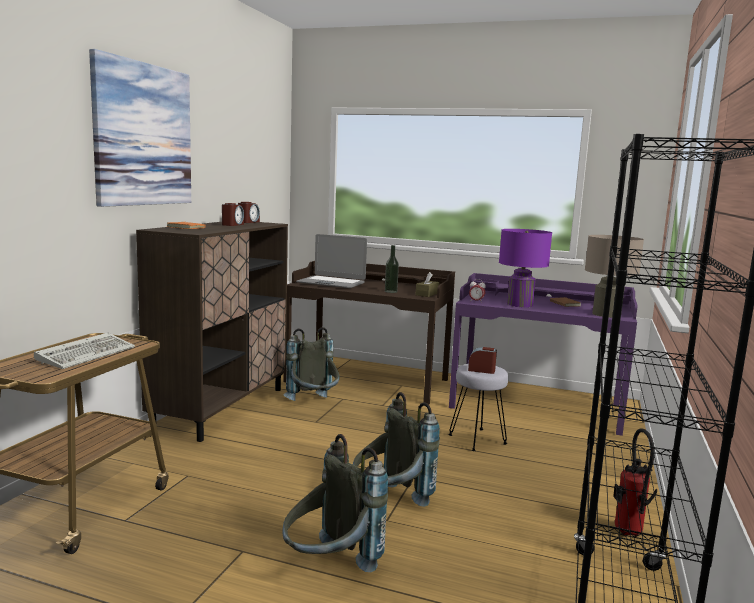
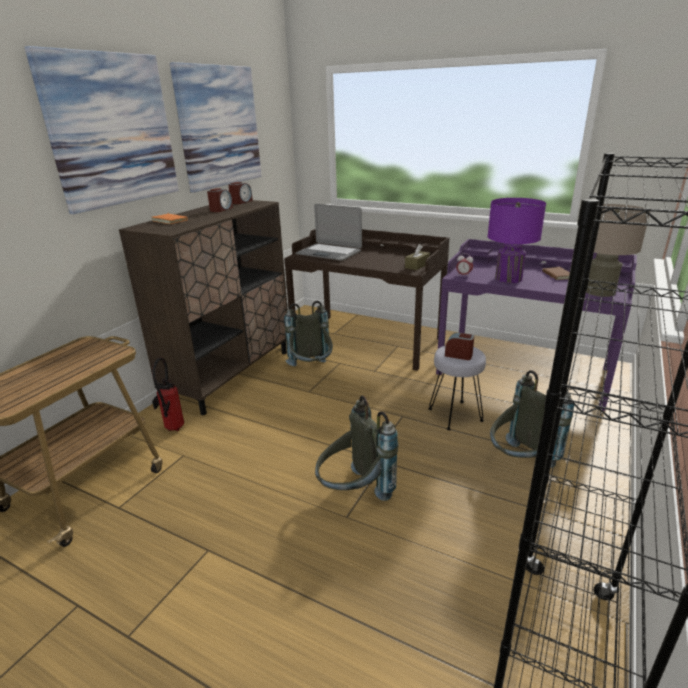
camera: 10 degrees right, 15 degrees up
(87, 354) = (64, 369): keyboard -> none
(230, 149) = (219, 127): none -> picture
(329, 568) = (280, 576): grey backpack -> grey backpack (520, 463)
(391, 291) = (382, 263): bottle -> none
(628, 534) = (585, 547): fire extinguisher -> fire extinguisher (172, 429)

